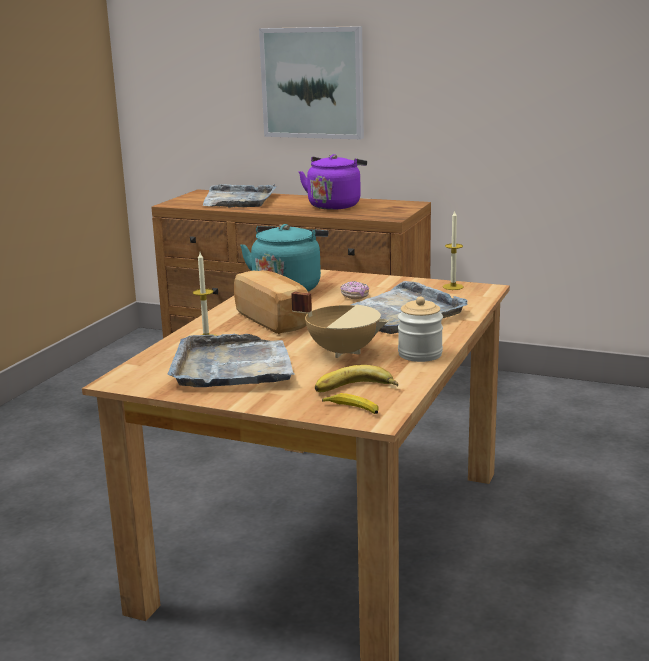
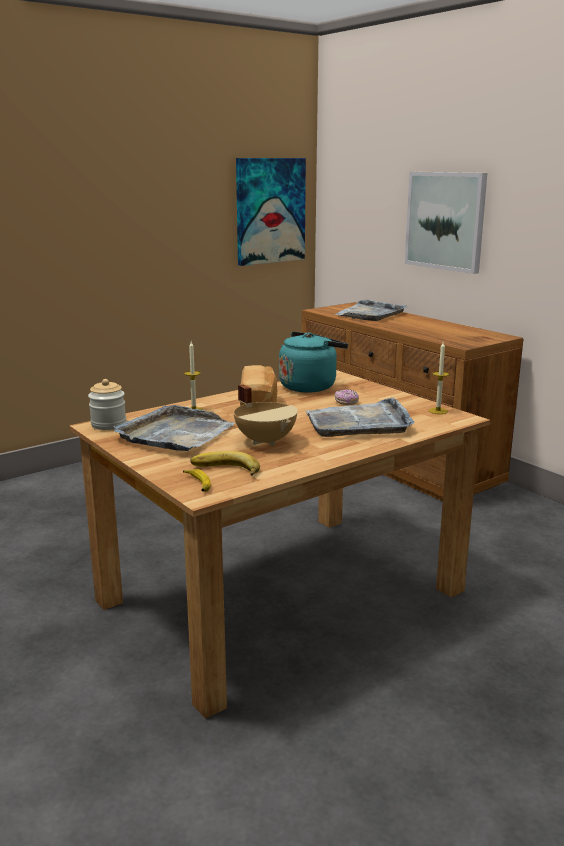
camera: 30 degrees right, 0 degrees up
(71, 86) = (270, 211): none -> picture
(335, 205) = (436, 328): purple kettle -> none
(420, 354) = (316, 457): jar -> jar (108, 424)

